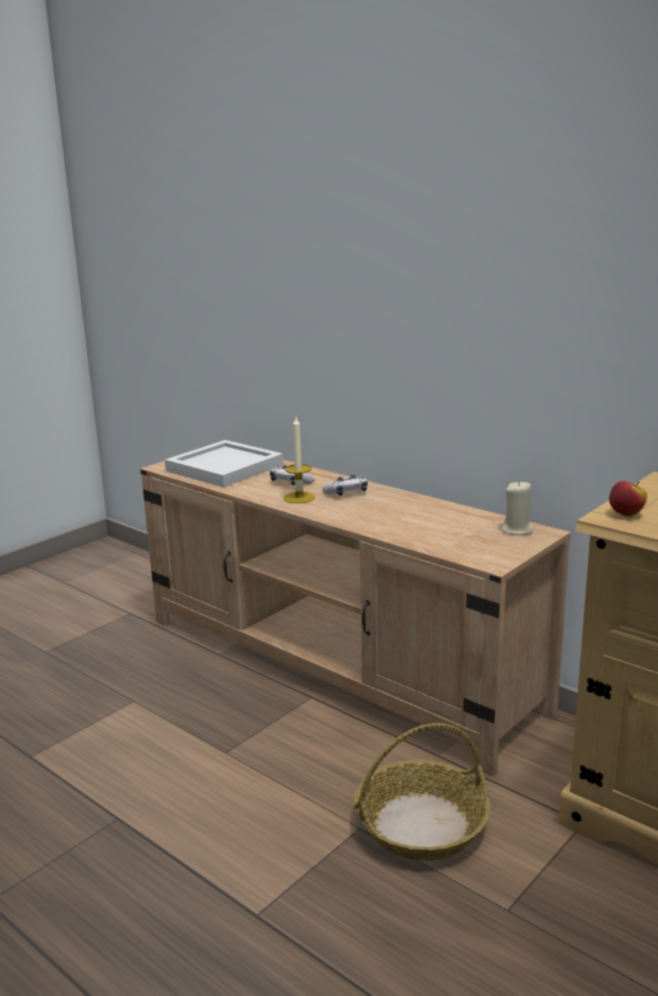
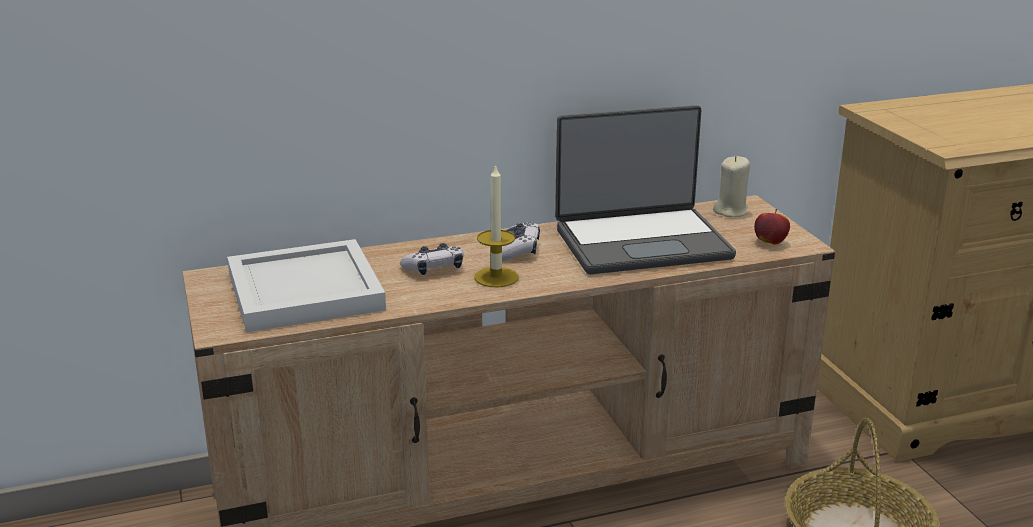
camera: 60 degrees left, 5 degrees up
(411, 518) = (641, 242): none -> laptop
(626, 514) = (947, 141): apple -> apple (770, 242)

